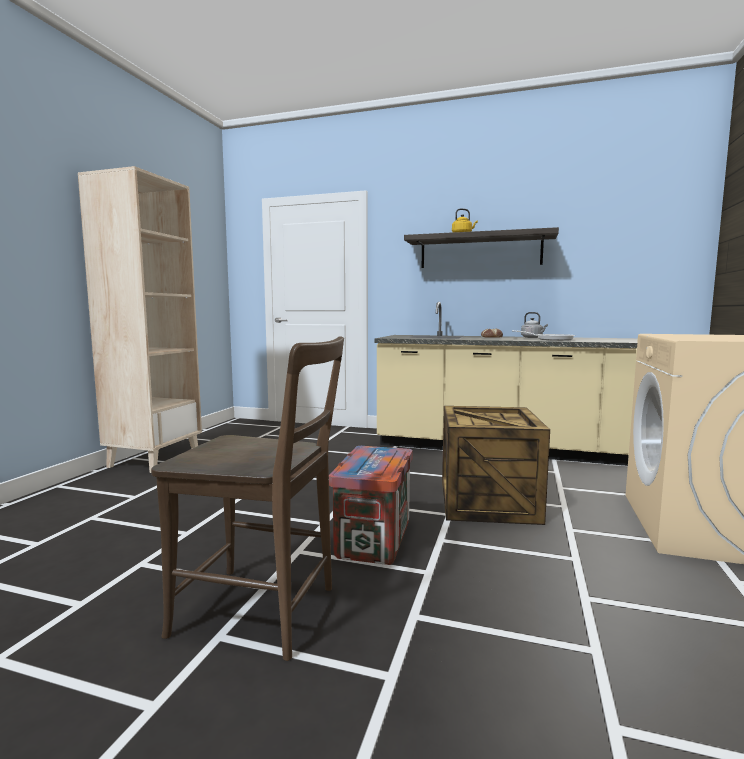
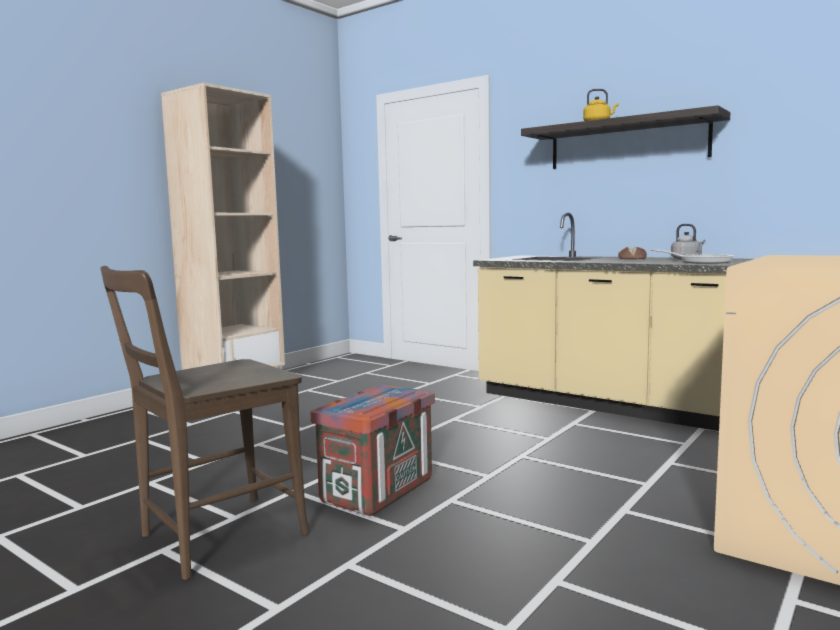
camera: 20 degrees right, 0 degrees up
(263, 612) = (215, 537): brown chair -> brown chair turned 105 degrees clockwise
(486, 501) = (550, 467): crate -> none

